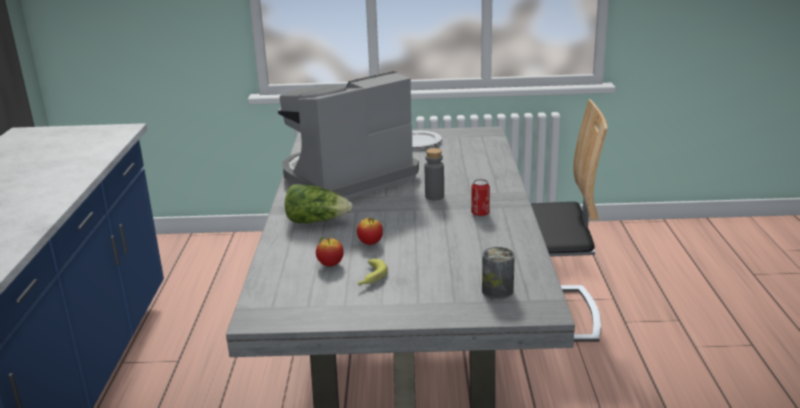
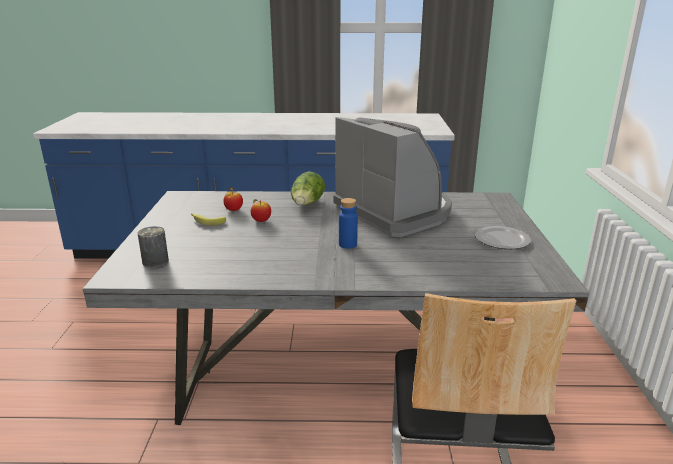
camera: 90 degrees right, 0 degrees up
(434, 196) = (348, 244): grey bottle -> blue bottle
(480, 213) = (303, 263): can -> none

